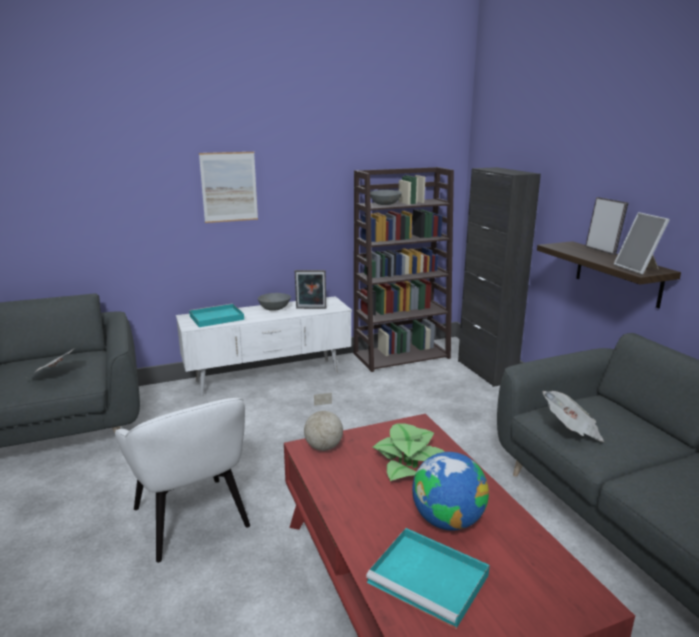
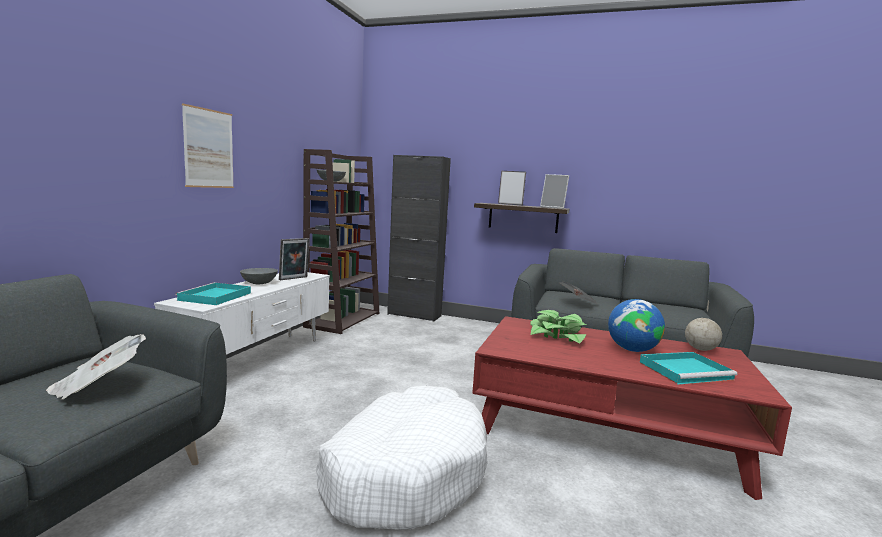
camera: 50 degrees left, 10 degrees down
(191, 519) = (404, 472): white armchair -> white dog bed
(324, 447) = (504, 346): globe -> globe (701, 349)

